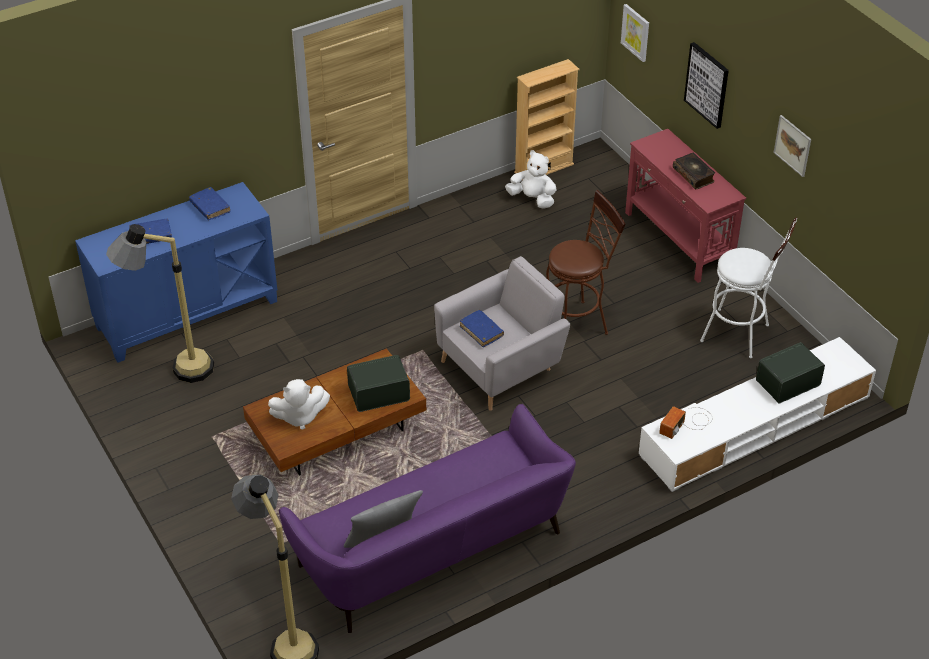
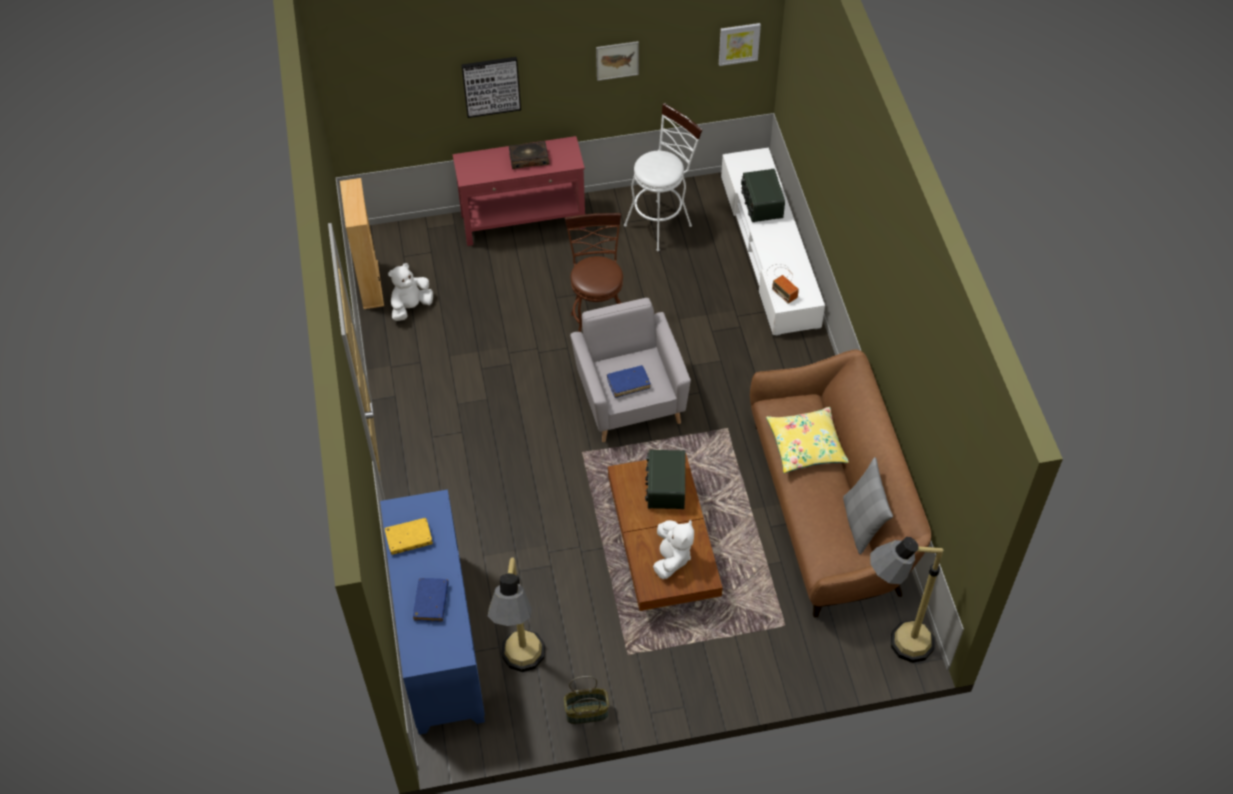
camera: 70 degrees left, 10 degrees up
(145, 424) = (587, 711): none -> basket
(210, 207) = (409, 539): blue book -> yellow book
(434, 550) = (829, 510): purple sofa -> brown sofa
(463, 475) = (806, 445): none -> yellow pillow
(636, 32) = (372, 109): picture -> picture (739, 43)

